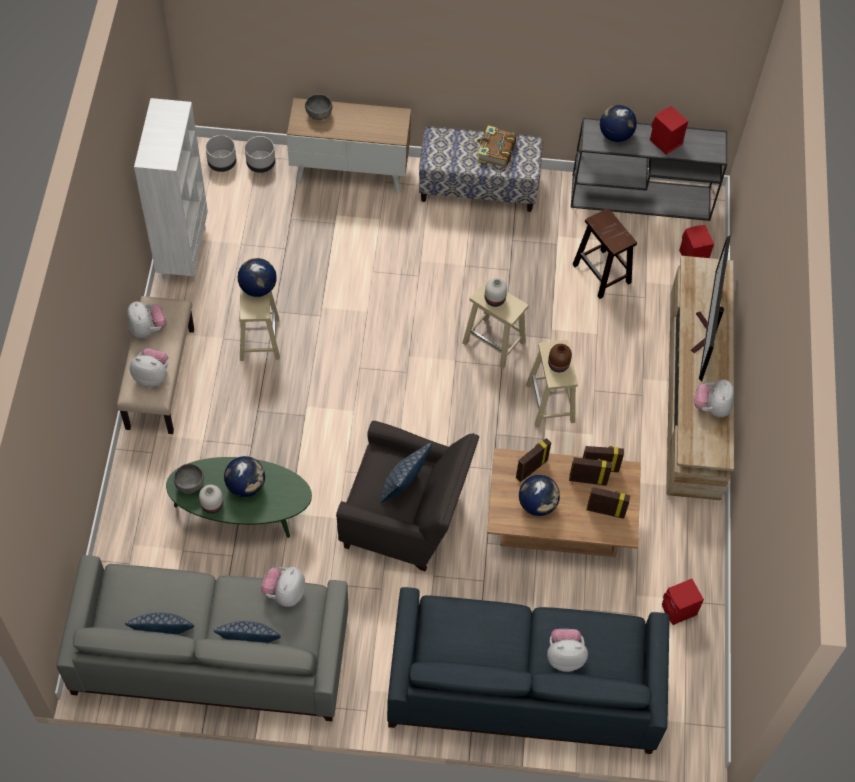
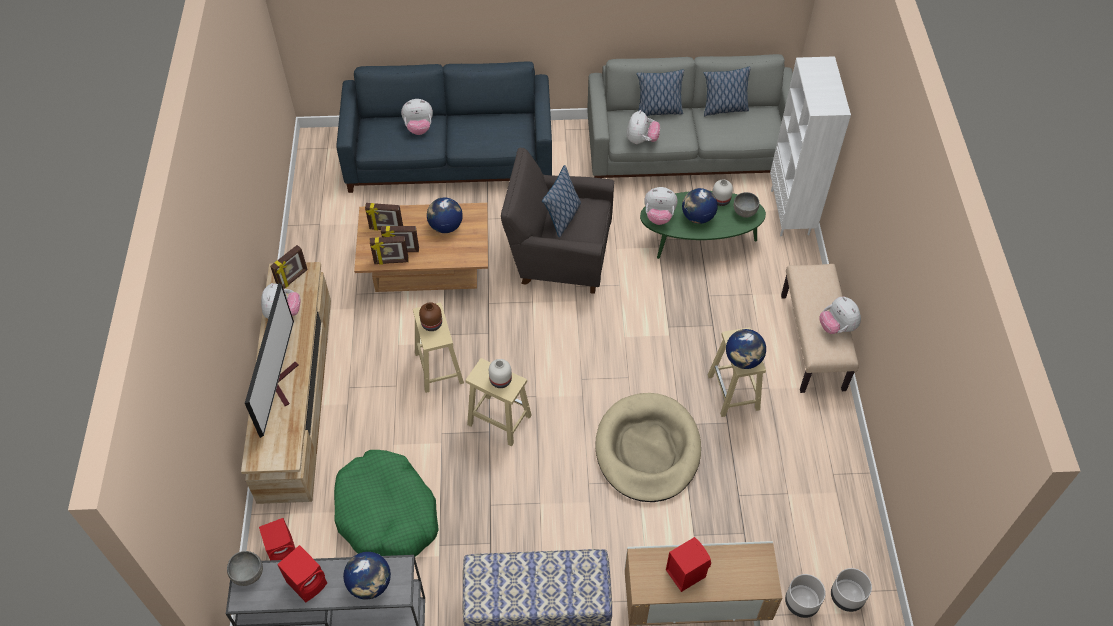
camera: 175 degrees right, 5 degrees down
(152, 376) = (813, 285): plush toy -> plush toy (659, 216)
(183, 252) = (844, 474): white bookcase -> white bookcase (791, 213)
(319, 115) = (742, 576): grey bowl -> grey bowl (248, 574)
(357, 297) = (647, 450): none -> beige dog bed
(495, 151) = (520, 587): book -> none
(531, 469) = (453, 253): picture frame -> picture frame (293, 279)
(602, 274) = (387, 514): brown stool -> green dog bed
(679, 611) = (326, 216): red speaker -> red speaker (685, 572)

